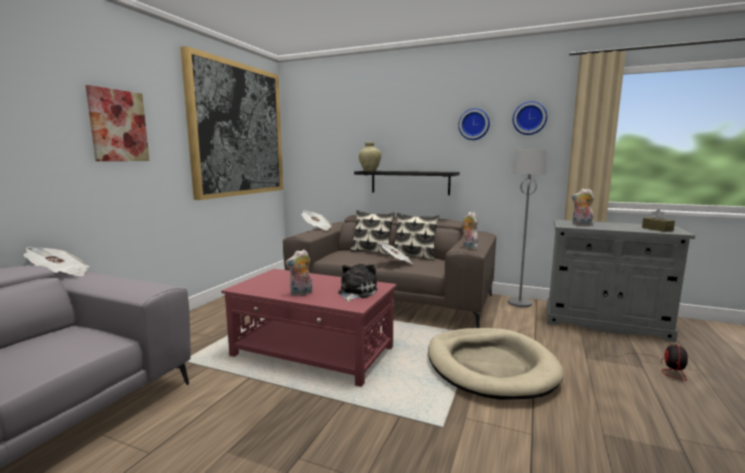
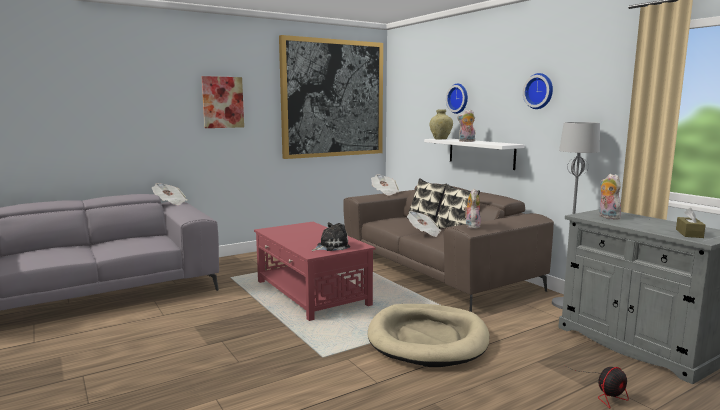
camera: 35 degrees right, 0 degrees up
(301, 293) = (295, 240): plush toy -> plush toy (466, 141)
(409, 182) = (481, 153): black shelf -> white shelf
(529, 118) = (594, 84): wall clock -> wall clock (458, 98)

